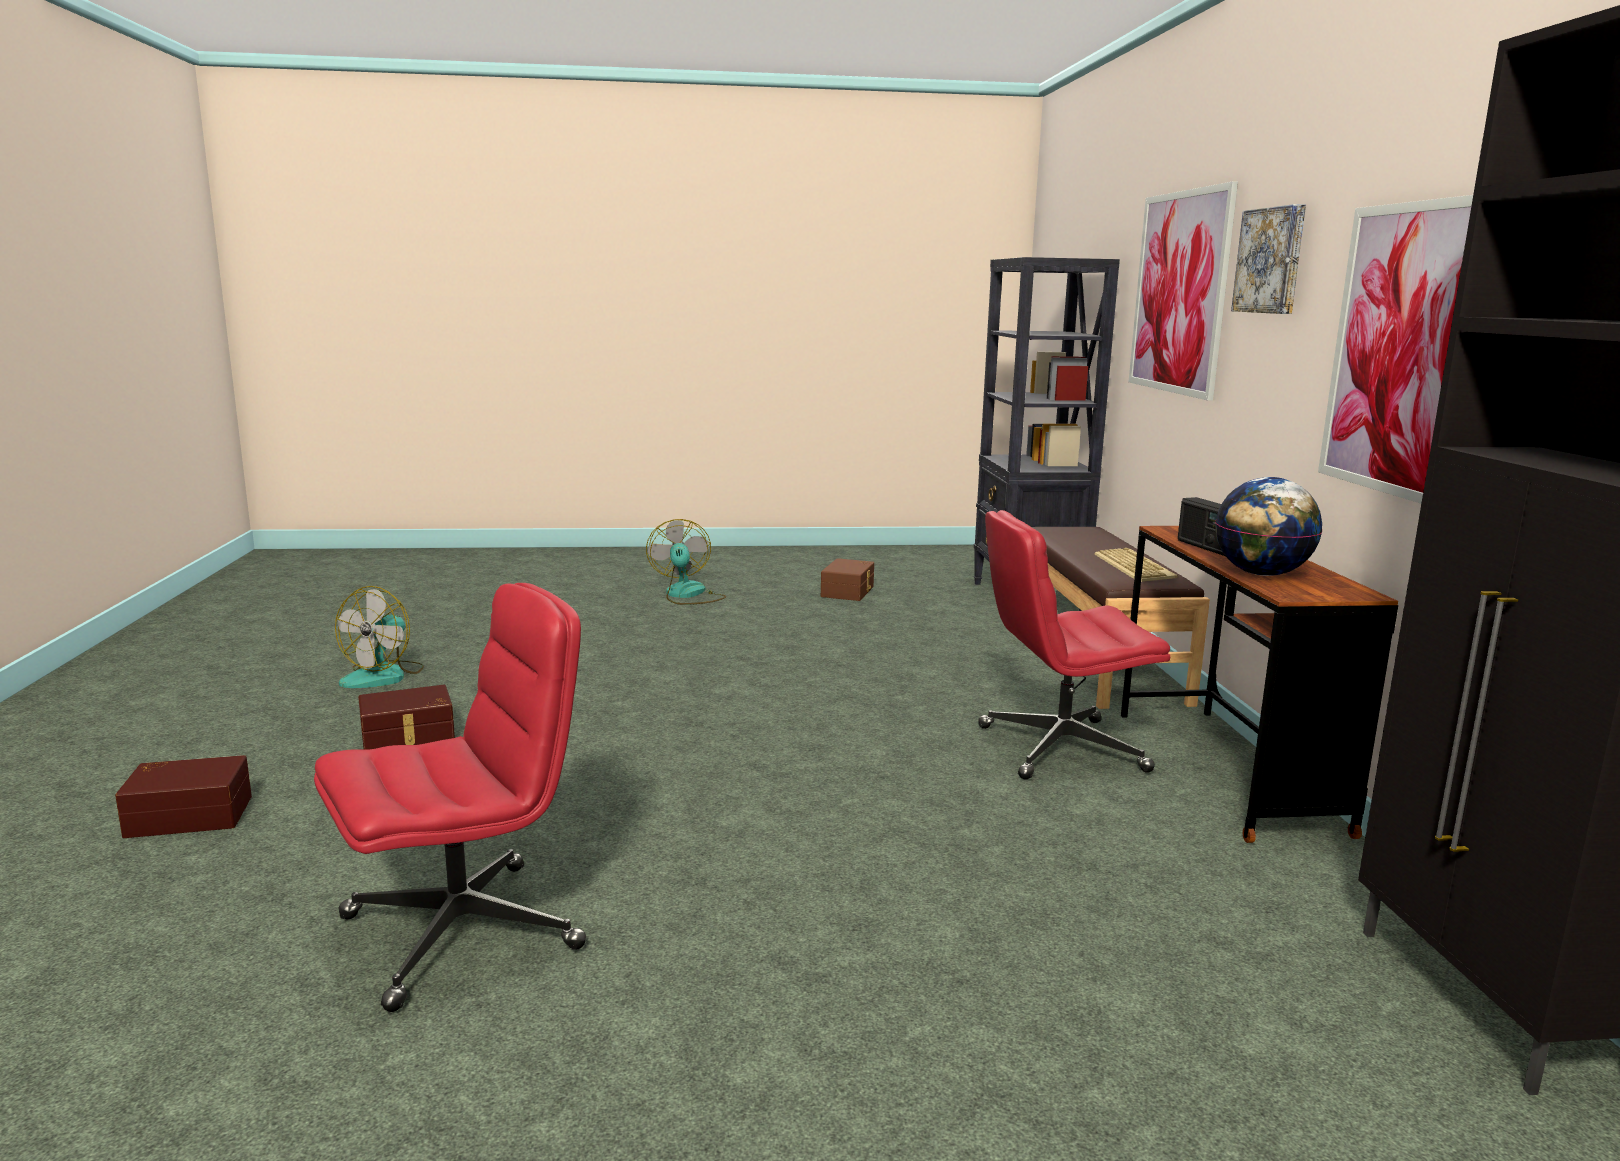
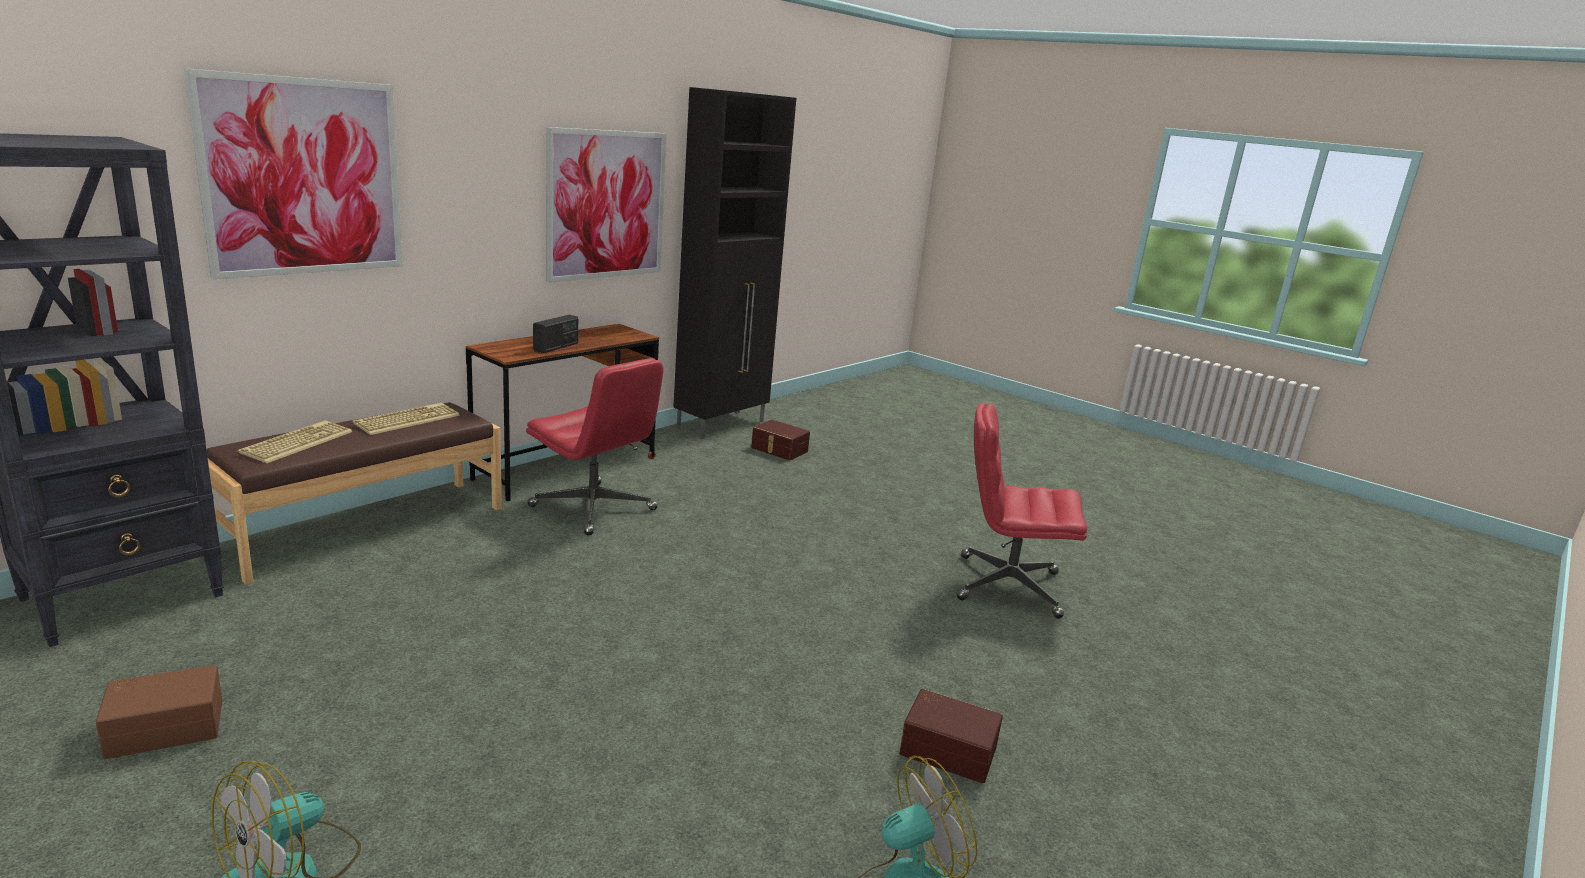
camera: 135 degrees left, 5 degrees up
(190, 815) = (1147, 747): brown storage box -> brown storage box (778, 450)
(1090, 539) = (297, 442): none -> keyboard
(1261, 574) = (606, 339): globe -> none
(1272, 260) = (459, 153): picture -> none

